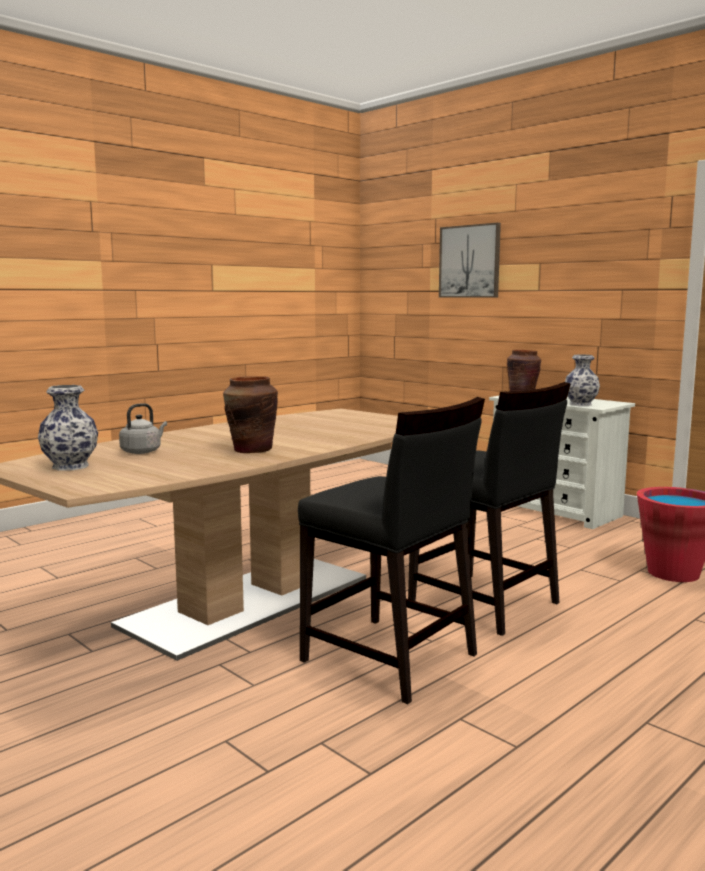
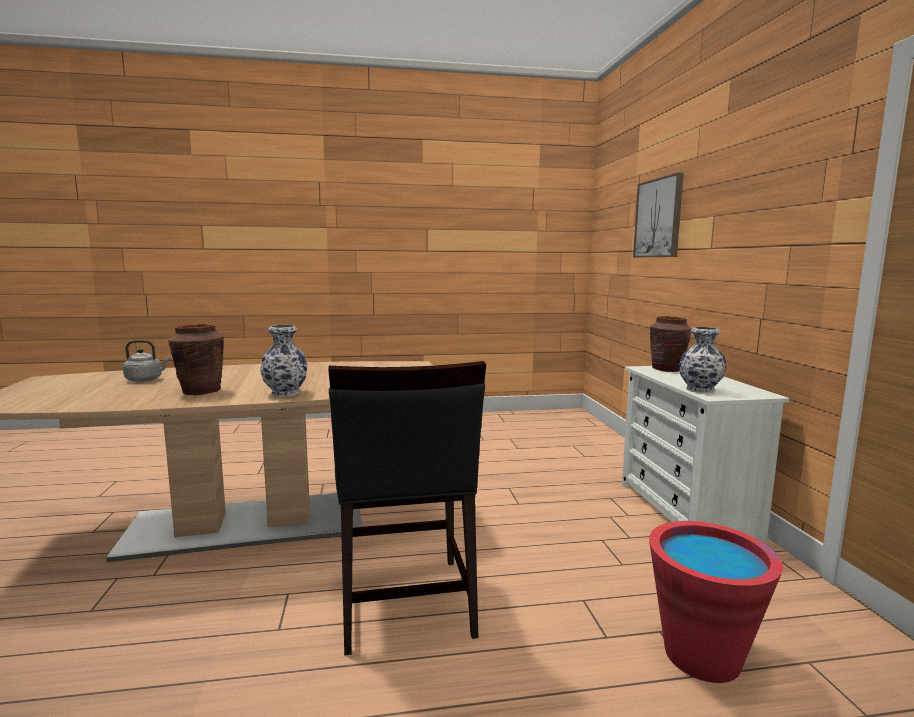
camera: 35 degrees right, 0 degrees up
(71, 466) = (63, 385): vase -> vase (285, 393)
(390, 658) = (212, 633): black chair -> none

